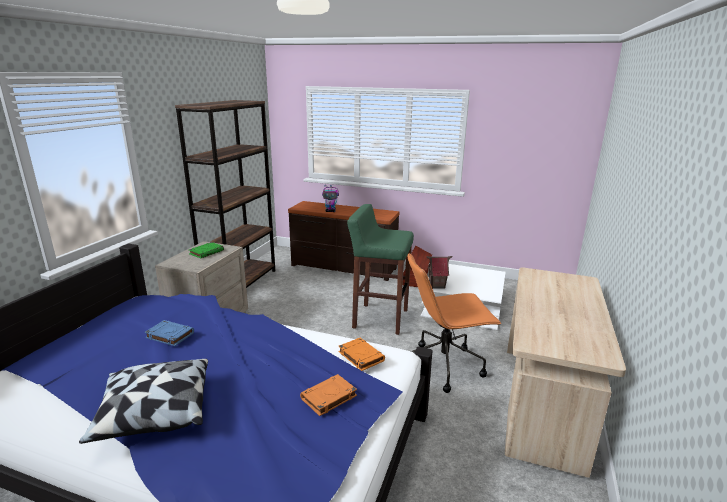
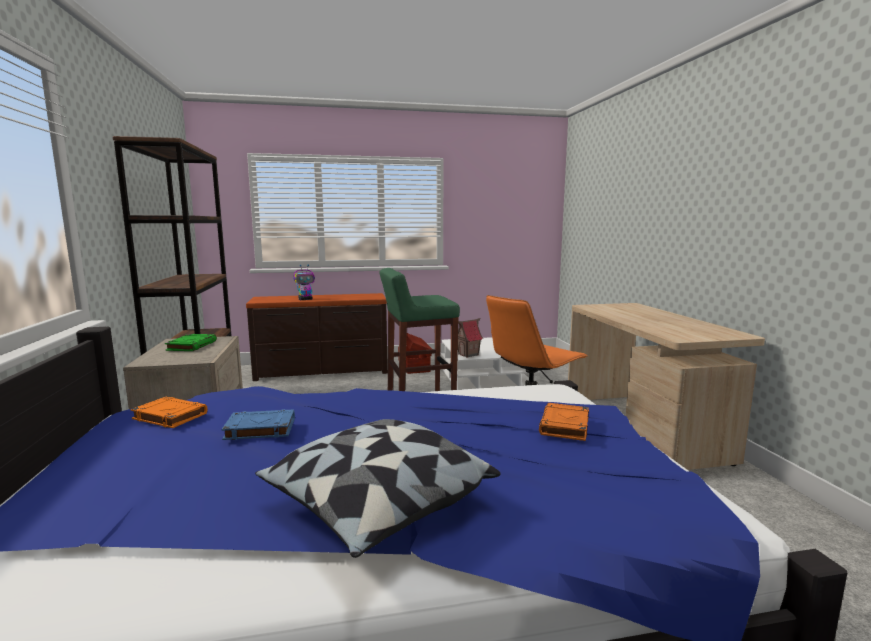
camera: 30 degrees left, 10 degrees down
(360, 356) = (530, 392): orange book -> orange book (169, 416)

